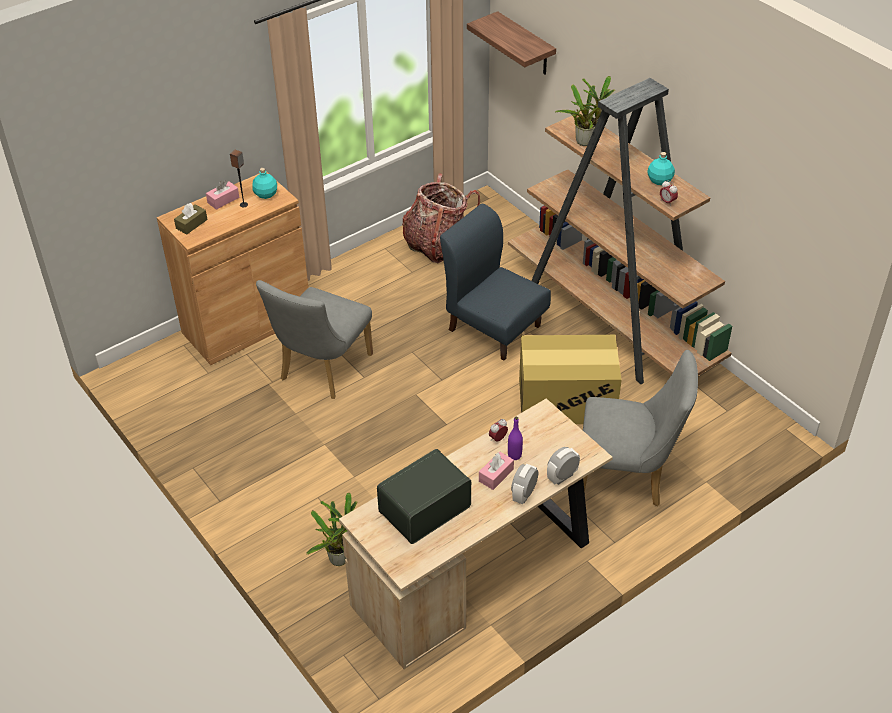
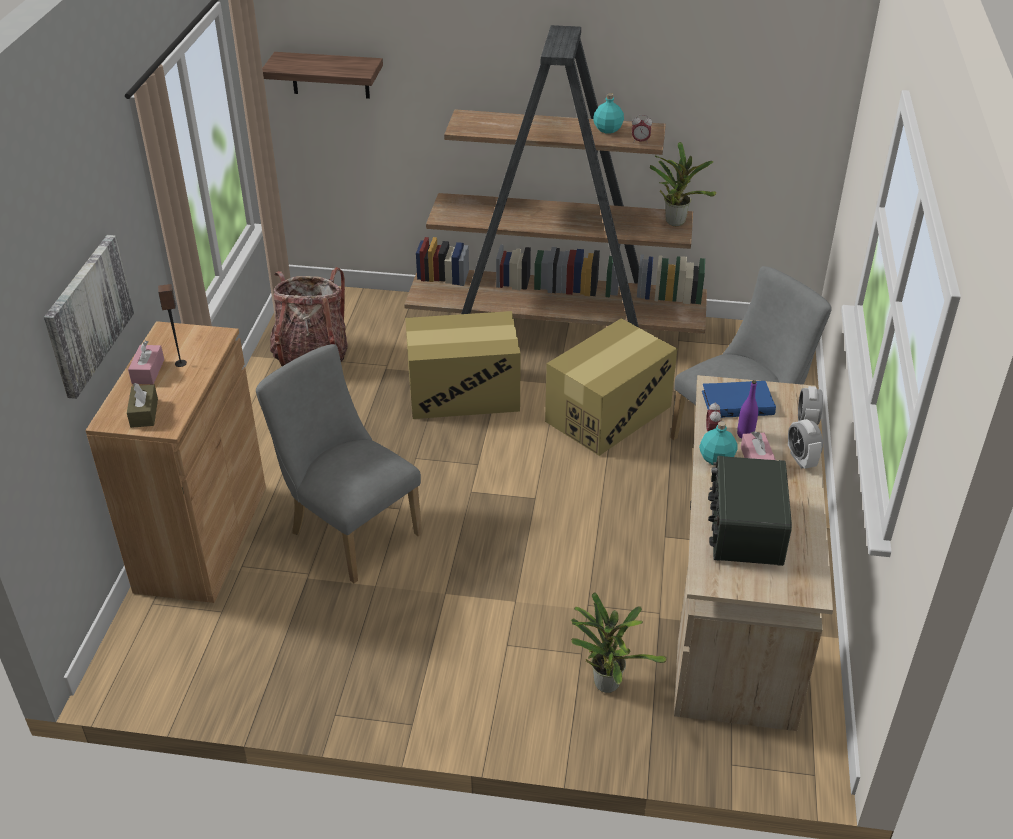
camera: 45 degrees left, 5 degrees down
(185, 148) = (87, 314): none -> picture
(265, 194) = (191, 341): turquoise bottle -> turquoise bottle (716, 459)
(322, 371) = (349, 530): grey chair -> grey chair turned 150 degrees clockwise
(494, 327) = (463, 393): blue chair -> cardboard box
(543, 432) = (737, 402): none -> blue book
(587, 141) = (499, 128): potted plant -> potted plant (675, 220)

